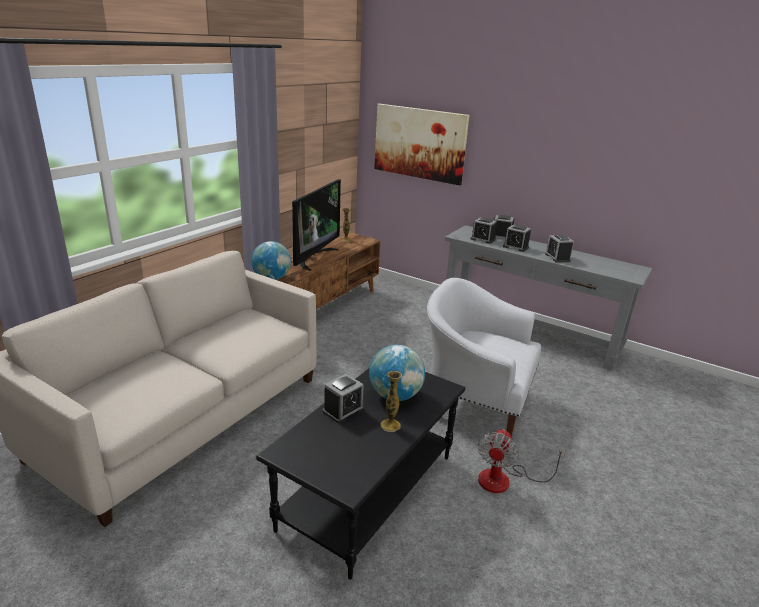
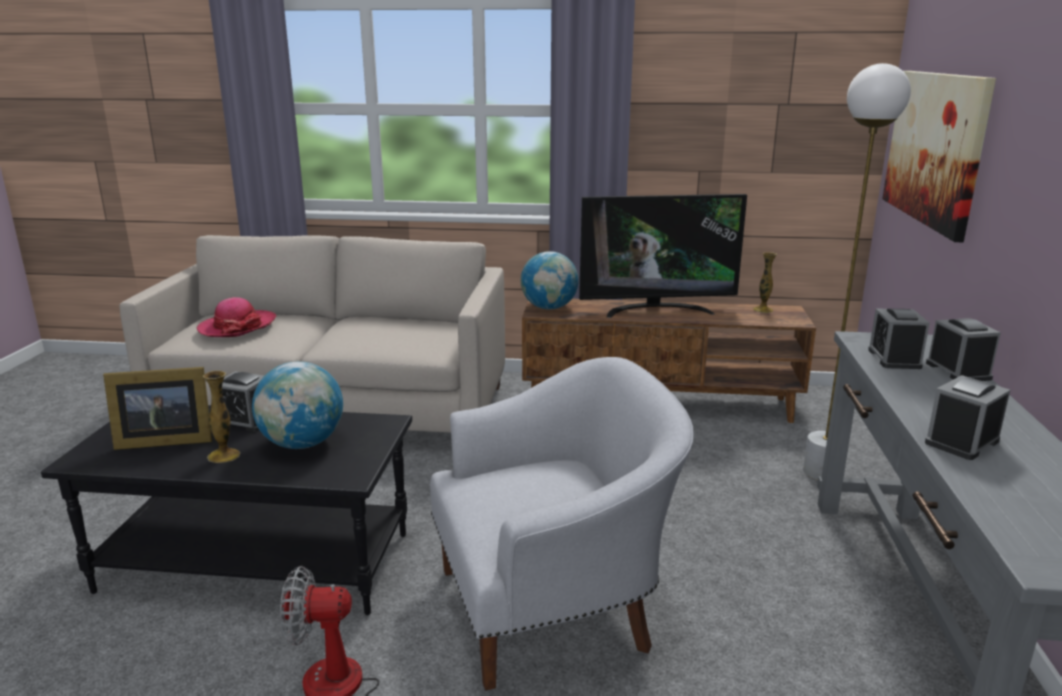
camera: 65 degrees right, 5 degrees down
(136, 388) = (237, 326): none -> hat
(346, 447) = (163, 440): none -> picture frame
(420, 305) = (821, 472): none -> white floor lamp
(474, 403) = (552, 609): white armchair -> white armchair turned 75 degrees clockwise
(515, 247) = (923, 392): alarm clock -> none

